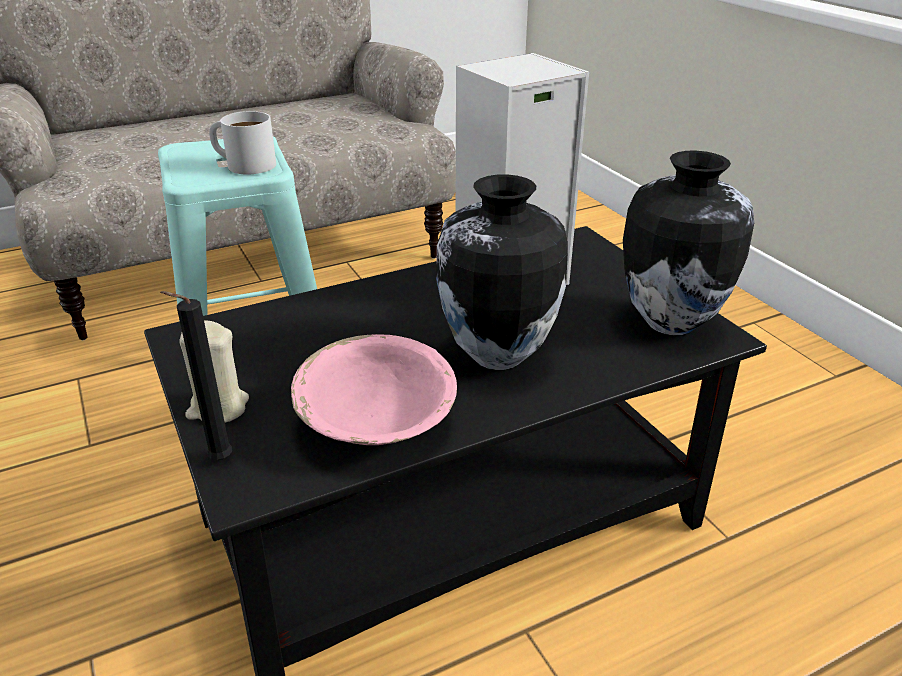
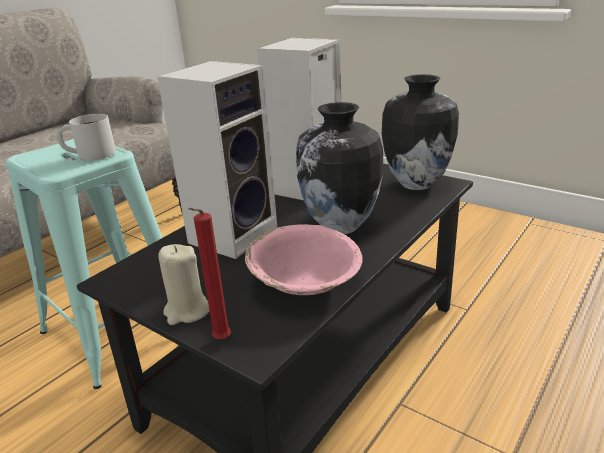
camera: 25 degrees left, 5 degrees down
(217, 461) = (220, 341): black candle -> red candle
(359, 321) = (234, 234): none -> speaker

